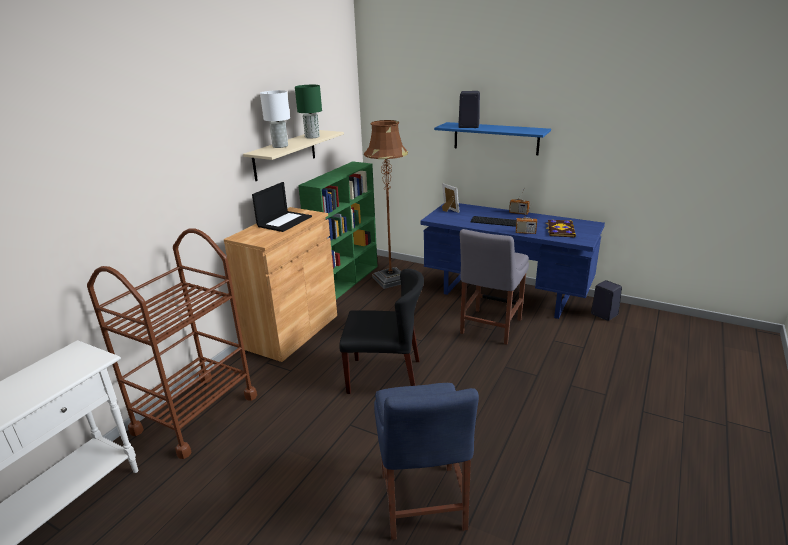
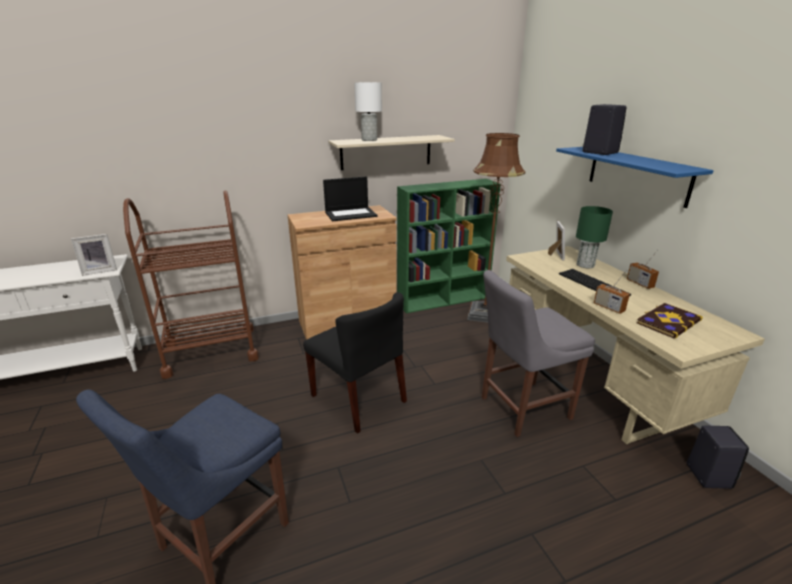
camera: 40 degrees right, 0 degrees up
(90, 363) = (100, 270): none -> picture frame
(312, 136) = (416, 138): green table lamp -> green table lamp (585, 265)
(506, 295) = (591, 383): blue desk -> beige desk

